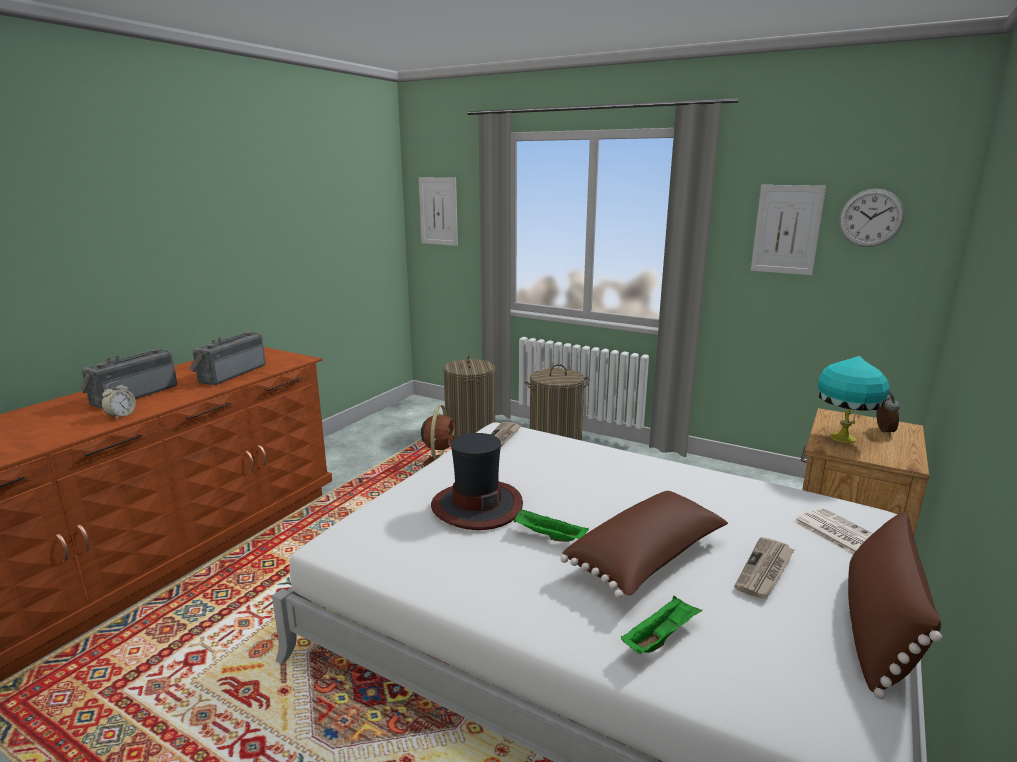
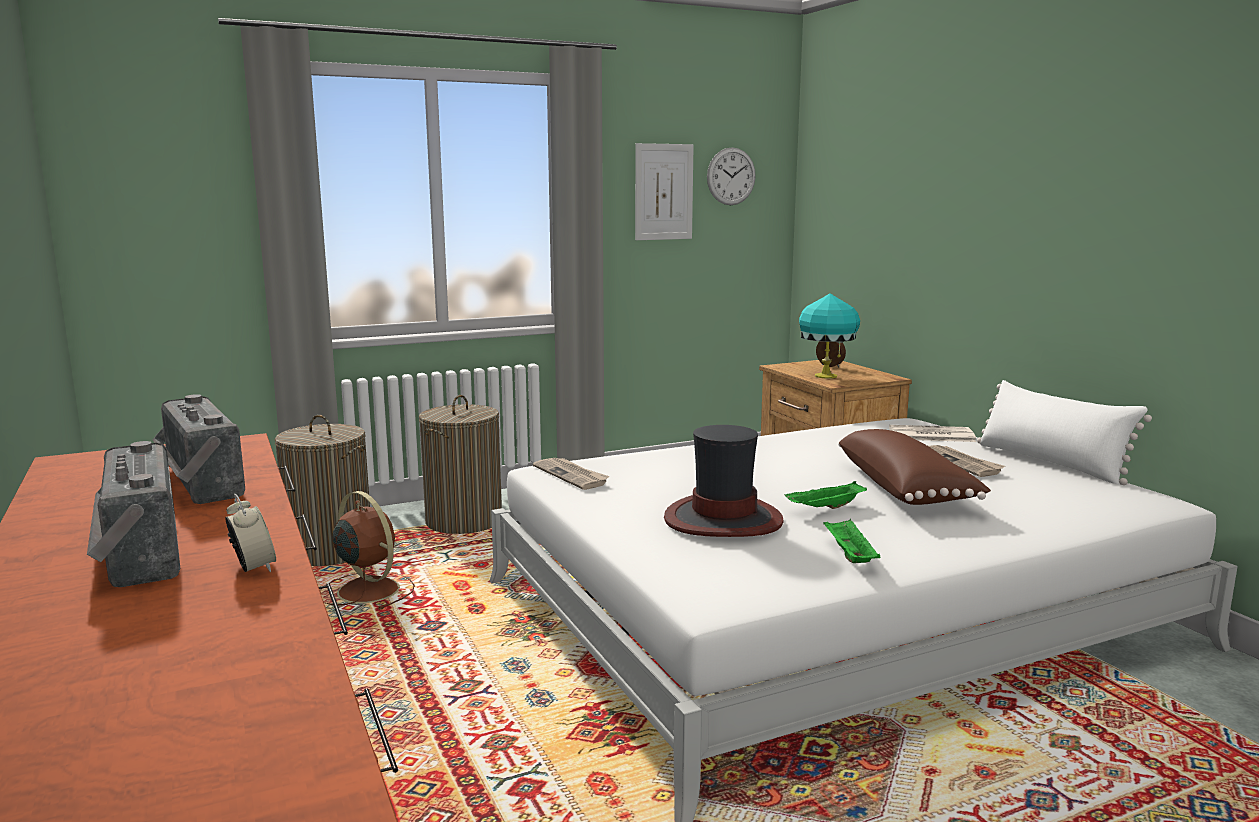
camera: 55 degrees left, 5 degrees down
(438, 211) = (141, 189): picture -> none
(660, 637) = (1023, 514): green tray -> green tray (849, 555)
(878, 628) = (1051, 463): brown pillow -> white pillow

